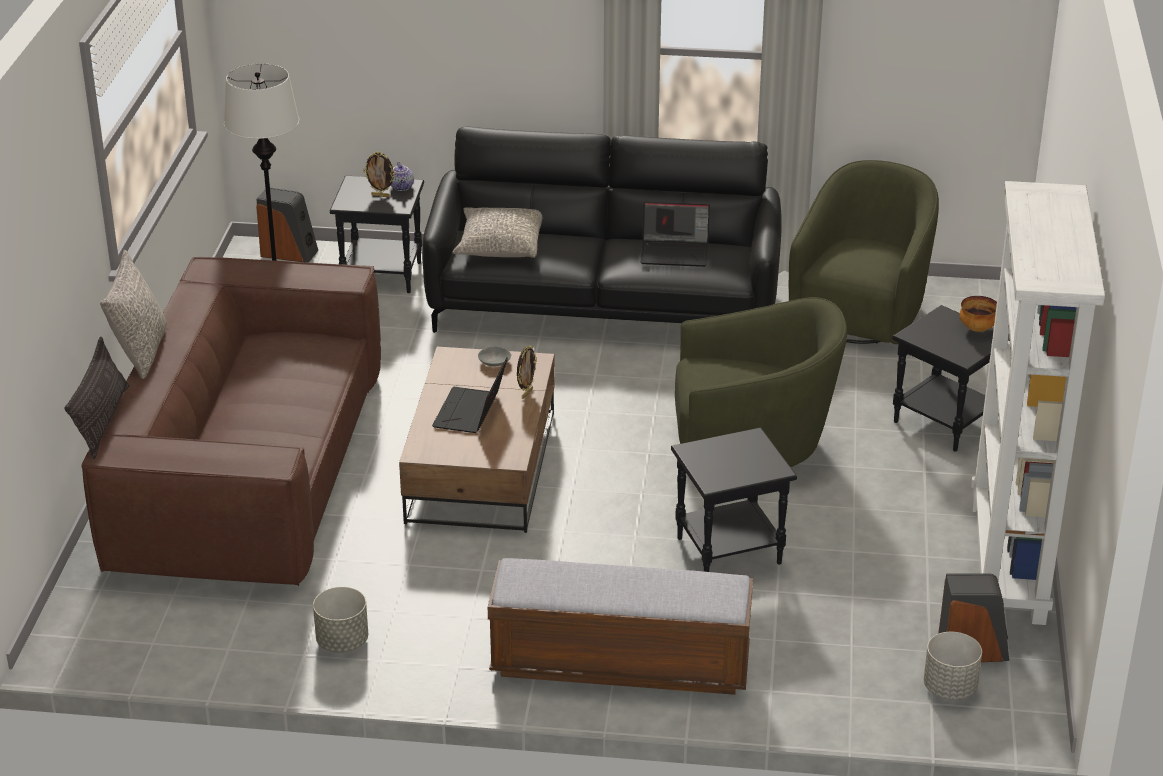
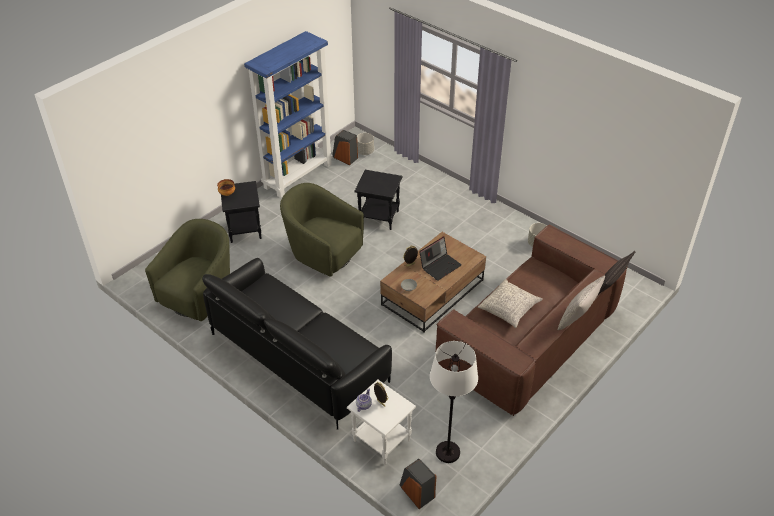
camera: 145 degrees left, 10 degrees up
(383, 275) = (380, 441): black side table -> white side table
(499, 245) = (345, 350): grey pillow -> grey pillow (509, 308)
(620, 663) = (452, 198): bench -> none
(675, 252) = (275, 302): laptop -> none
(862, 313) = (199, 295): green armchair -> green armchair turned 150 degrees clockwise
(1009, 563) = (298, 175): white bookcase -> blue bookcase

